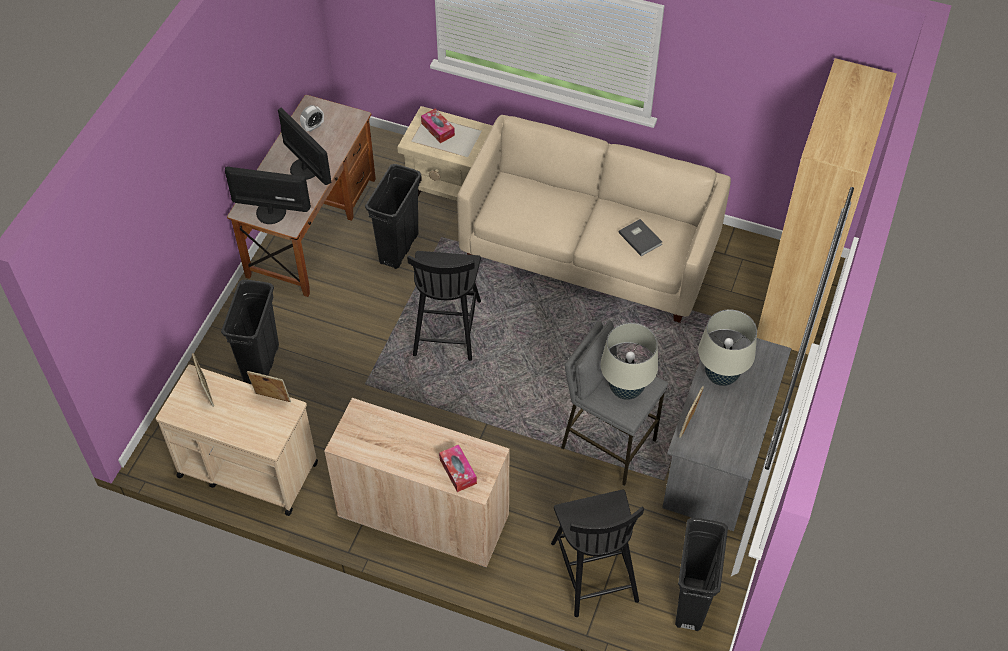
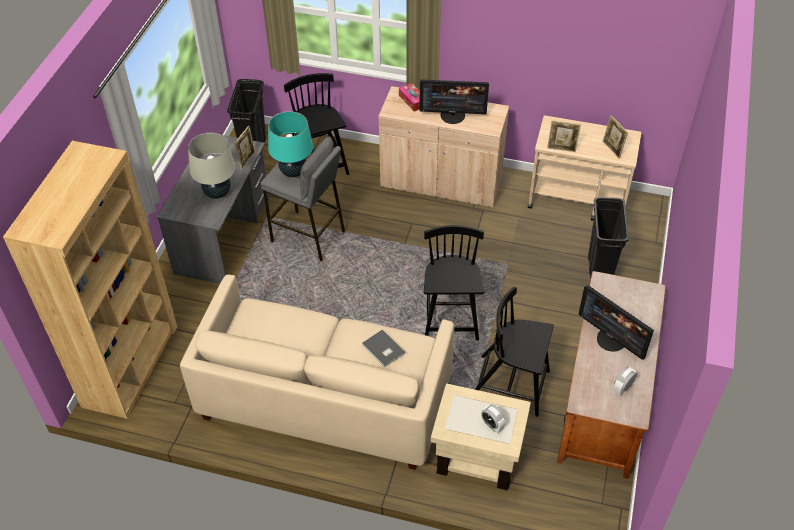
camera: 175 degrees right, 5 degrees down
(271, 211) = (626, 293): monitor -> monitor (453, 115)
(399, 249) = (511, 385): black trash can -> black chair
(438, 129) = (492, 425): tissue box -> alarm clock
(626, 389) = (293, 172): beige table lamp -> turquoise table lamp
(640, 237) = (275, 326): grey book -> grey book (382, 350)

